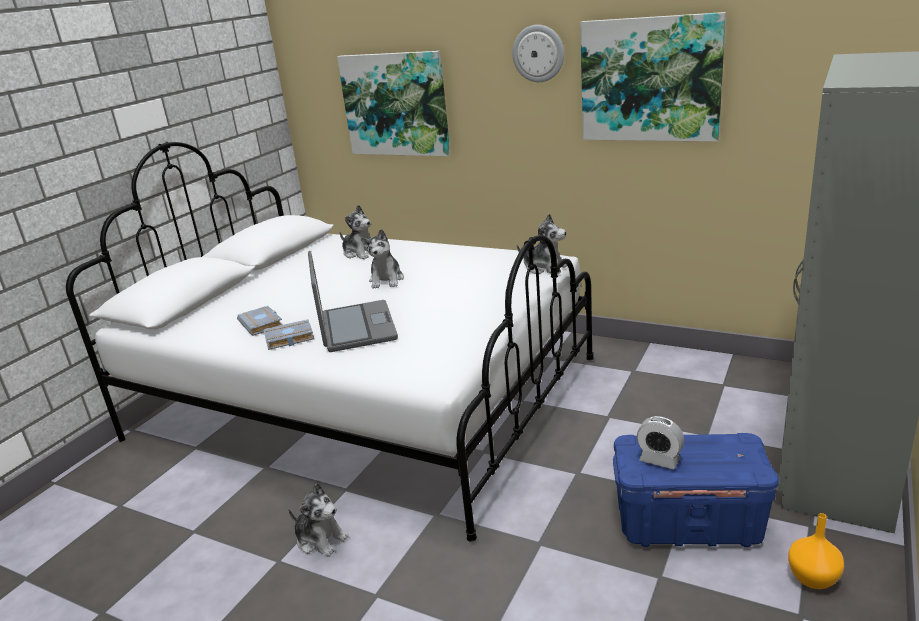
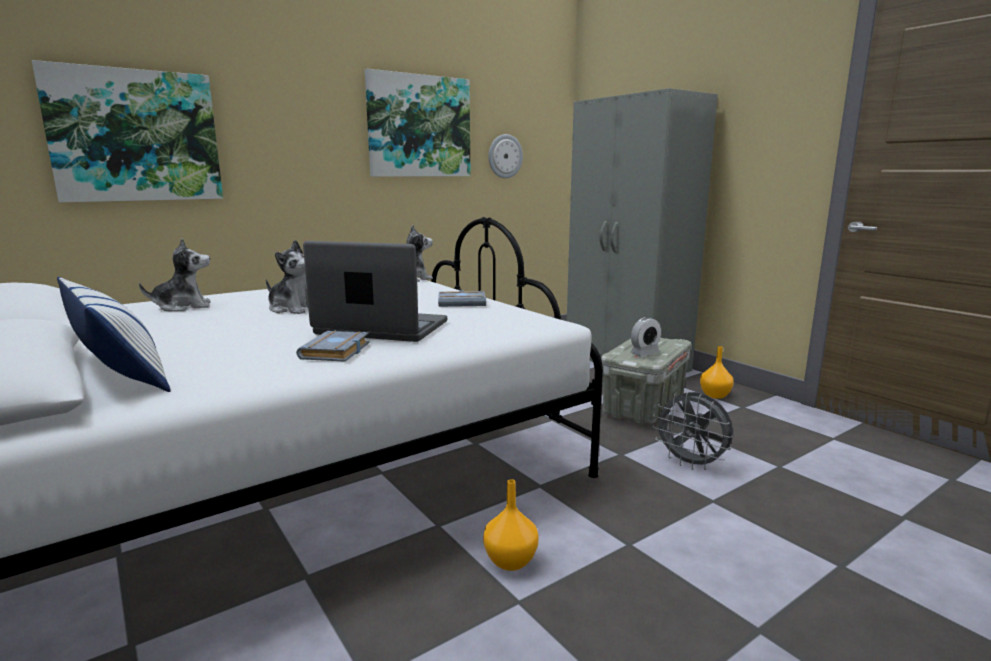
camera: 65 degrees left, 10 degrees down
(223, 306) = (118, 370): none -> pillow
(262, 324) = (256, 358): grey book -> grey book (463, 303)
(320, 539) = (509, 561): plush toy -> orange vase
(538, 53) = (323, 93): wall clock -> wall clock (505, 156)
(562, 601) = (691, 464): none -> grey fan
(689, 524) = (643, 406): blue storage box -> grey storage box

